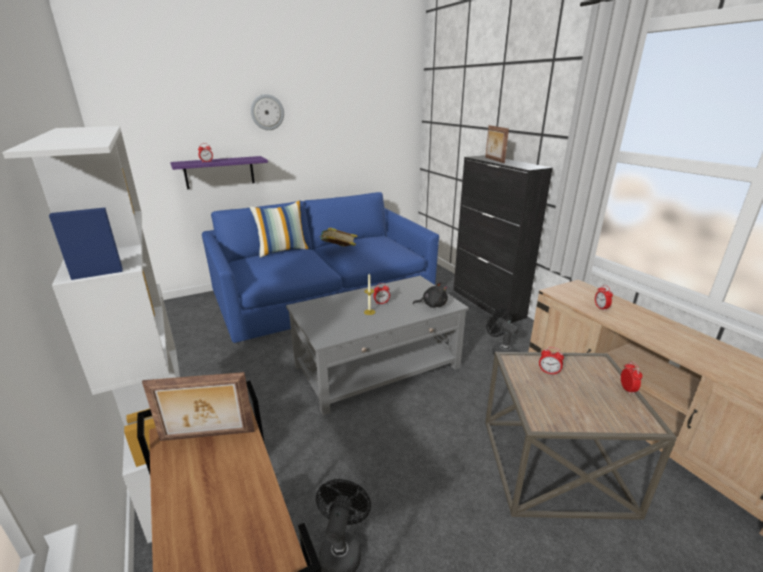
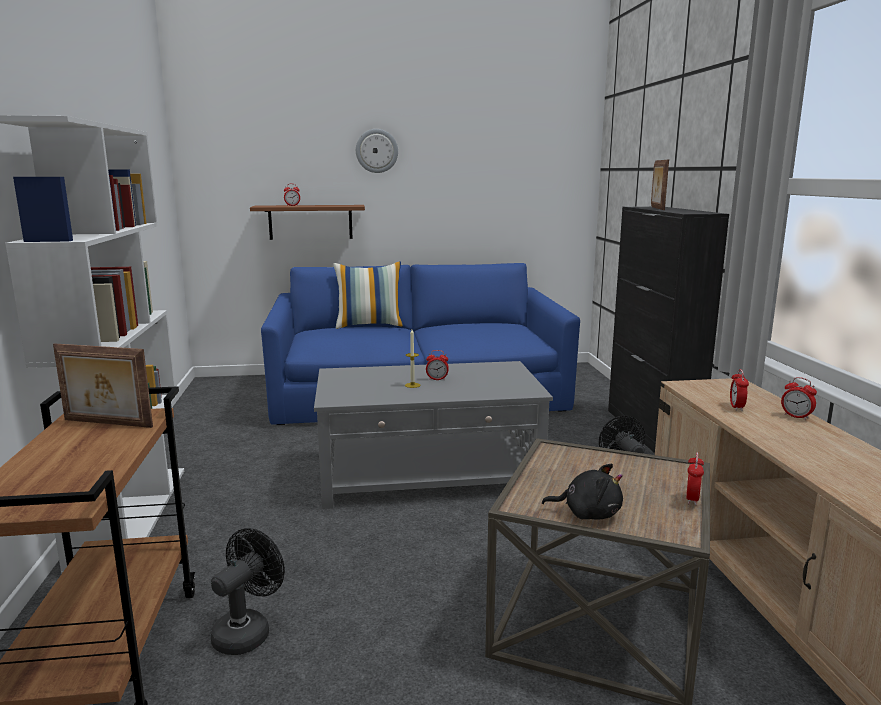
camera: 20 degrees right, 10 degrees down
(219, 172) = (310, 222): purple shelf -> brown shelf
(338, 250) = (439, 330): book -> none
(432, 305) = (503, 388): black plush toy -> black plush toy (588, 513)
(548, 372) = (591, 467): alarm clock -> alarm clock (796, 417)

